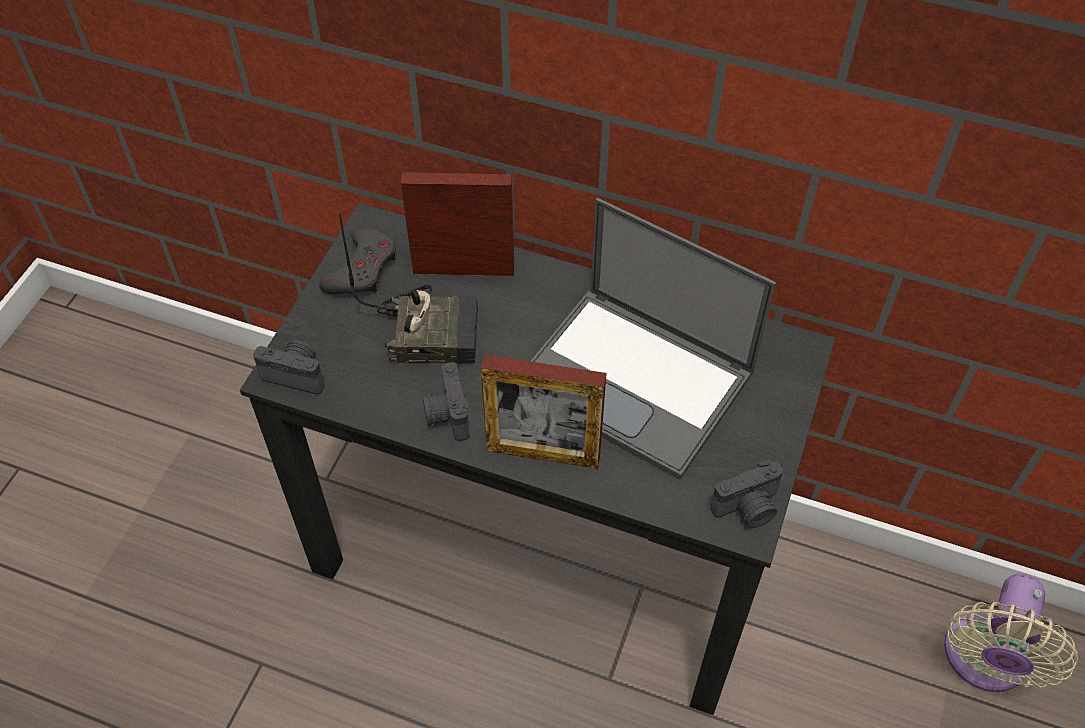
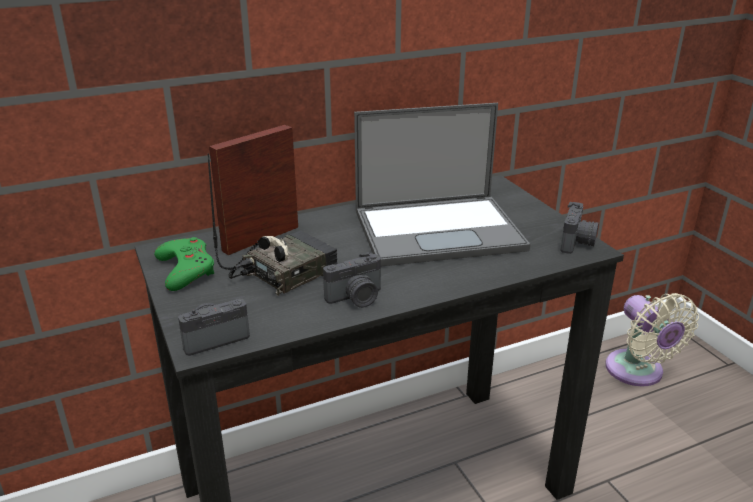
camera: 45 degrees left, 25 degrees down
(362, 268) = (186, 269): grey game controller -> green game controller
(446, 415) = (356, 298): camera -> camera turned 60 degrees counterclockwise
(543, 453) = (443, 281): picture frame -> none

